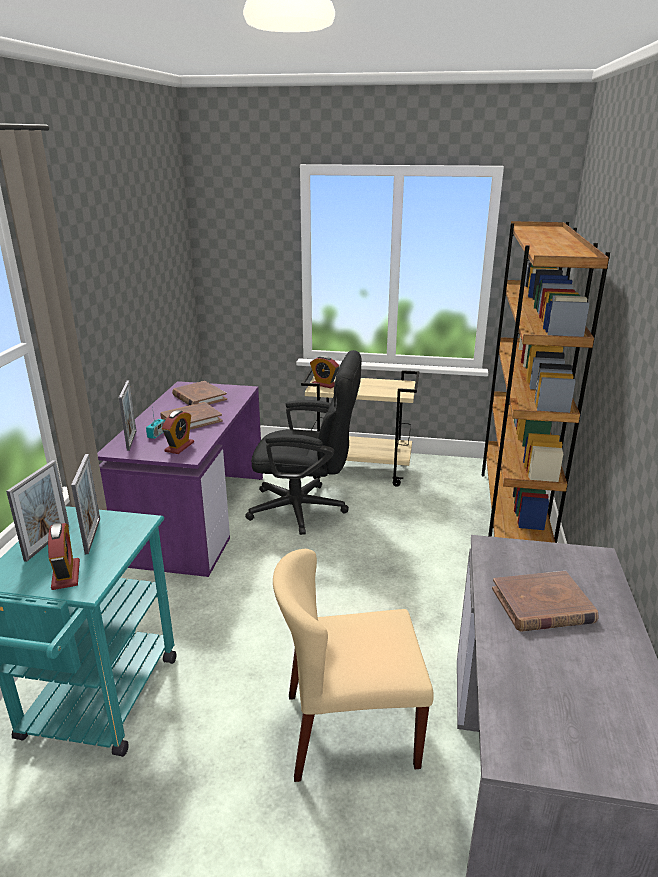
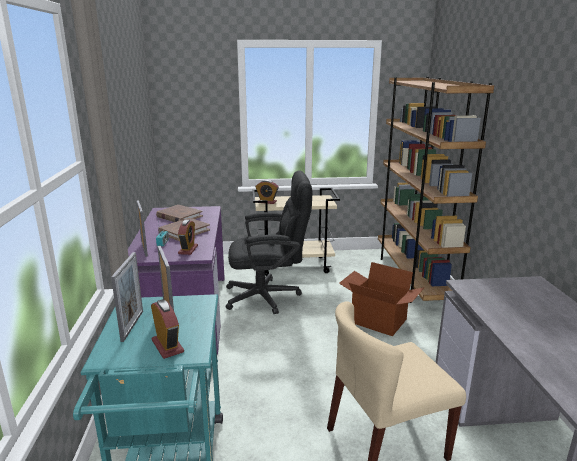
camera: 15 degrees left, 5 degrees down
(428, 565) = (378, 321): none -> cardboard box
(542, 605) = (527, 315): brown book -> none

